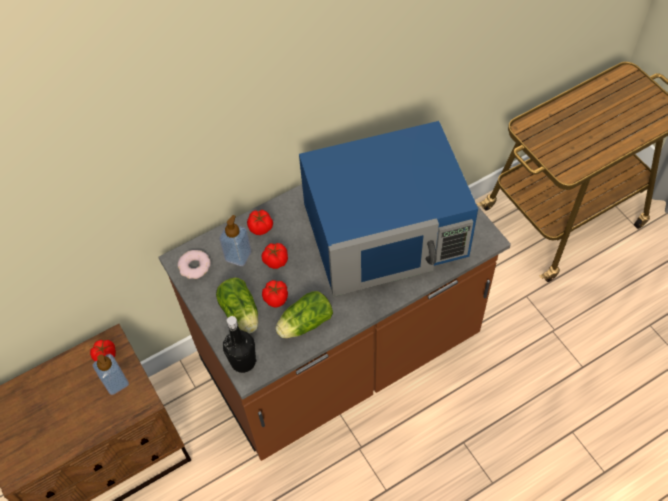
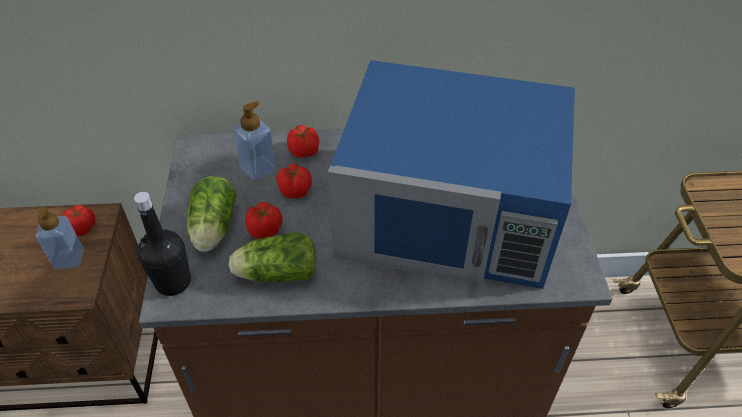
camera: 25 degrees right, 10 degrees down
(194, 266) = (204, 159): donut -> none

